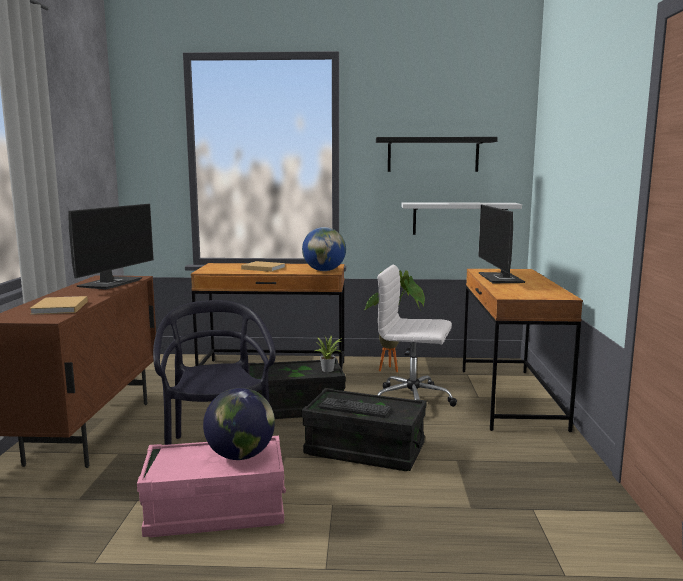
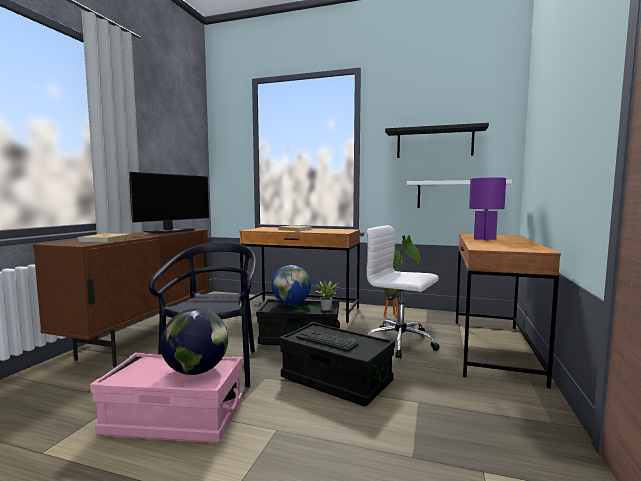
camera: 15 degrees right, 5 degrees down
(324, 270) = (338, 231): globe -> globe (291, 304)
(501, 279) = (485, 239): monitor -> purple table lamp

